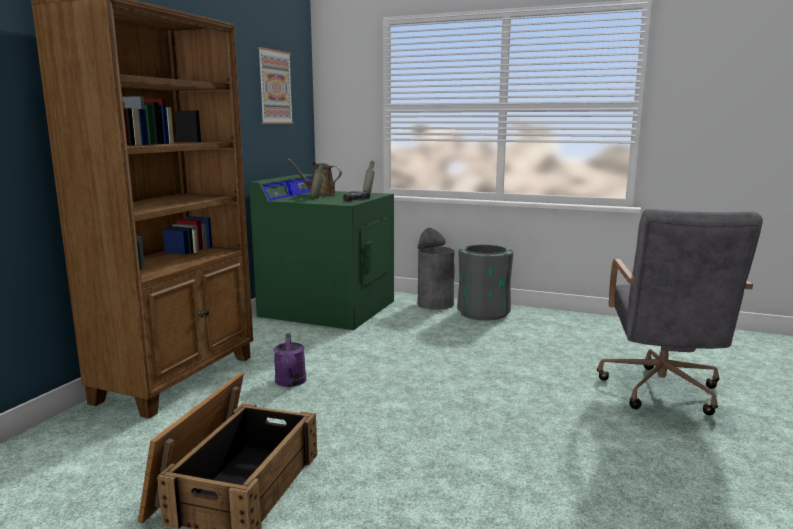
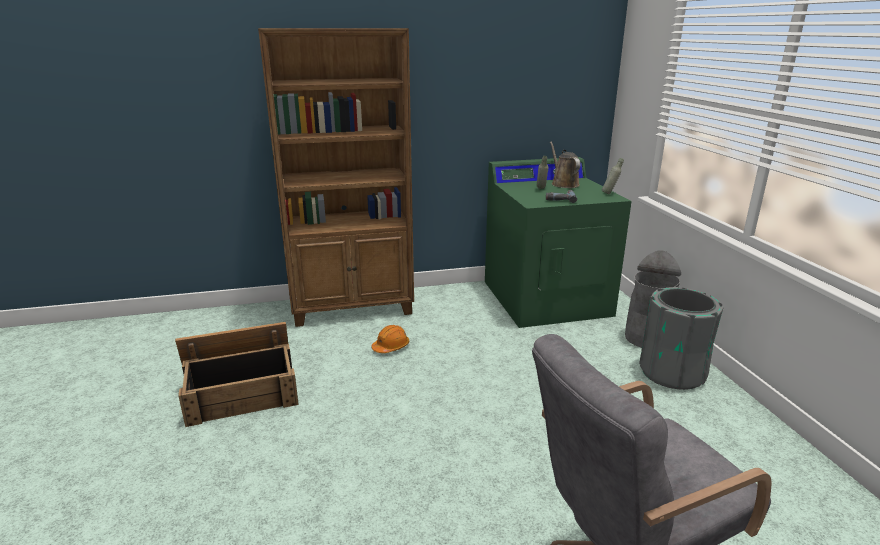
camera: 55 degrees right, 10 degrees up
(274, 87) = (546, 67): picture -> none
(291, 382) = (391, 347): purple watering can -> orange hard hat

